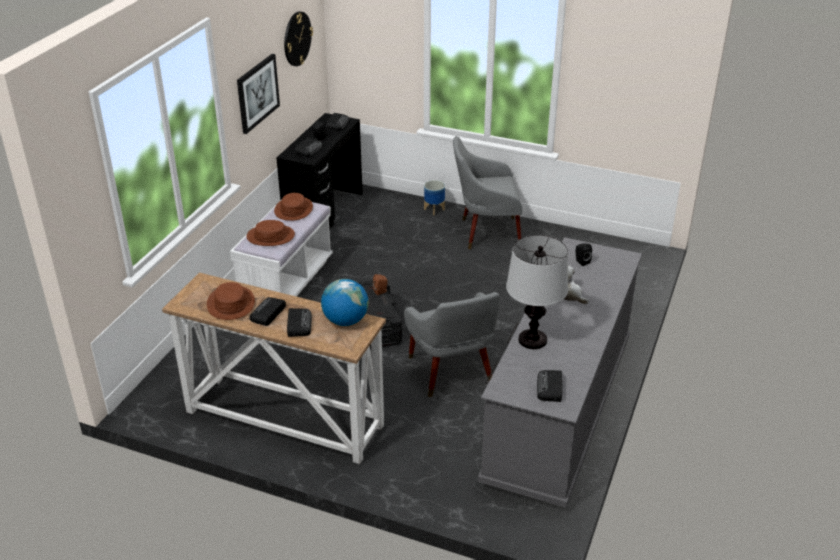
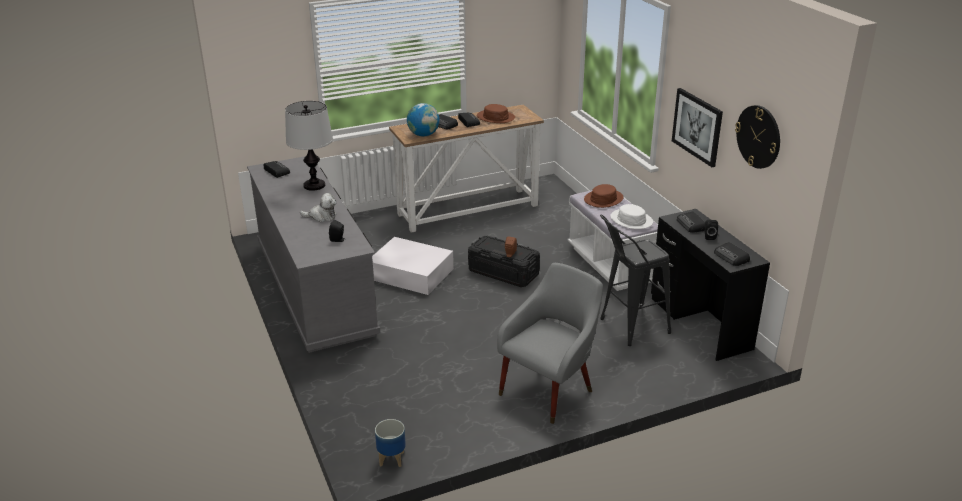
camera: 135 degrees right, 5 degrees down
(293, 209) = (631, 220): brown hat -> white hat
(371, 236) = (628, 328): none -> black stool
(434, 209) = (631, 385): planter -> planter (391, 459)
(452, 373) = (410, 273): grey armchair -> white storage box

